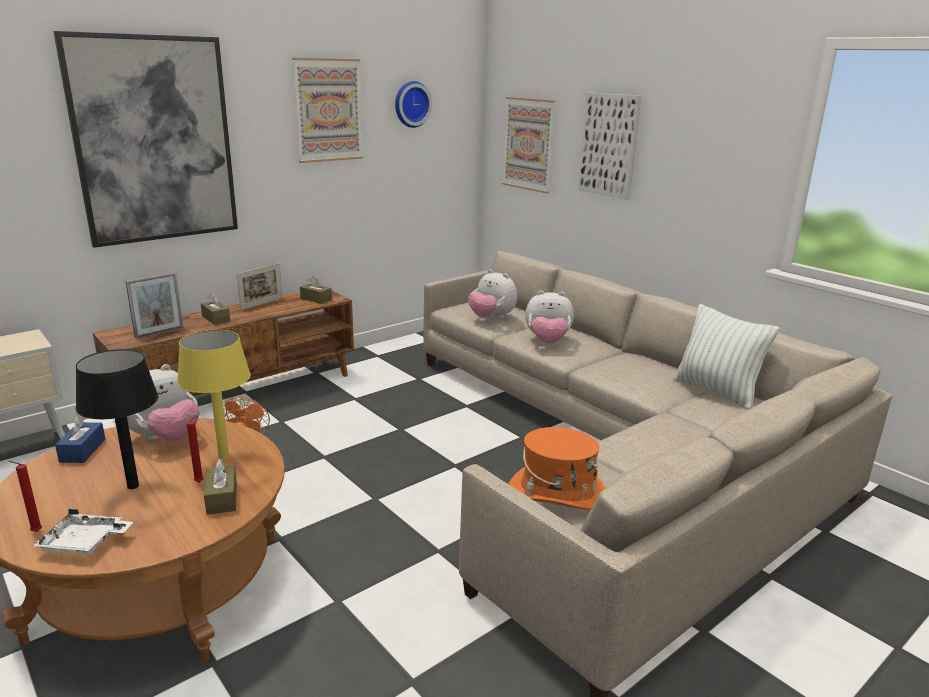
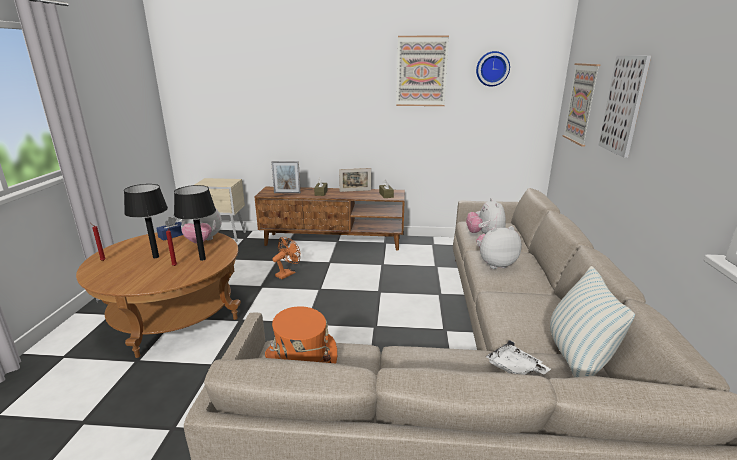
camera: 45 degrees right, 0 degrees up
(84, 543) = (103, 272): white tray -> white tray (515, 368)
(154, 140) = (307, 86): picture -> none
(222, 498) = (166, 277): brown tissue box -> none
(224, 457) = (203, 259): yellow table lamp -> black table lamp
(547, 342) = (495, 264): plush toy -> plush toy turned 120 degrees clockwise

